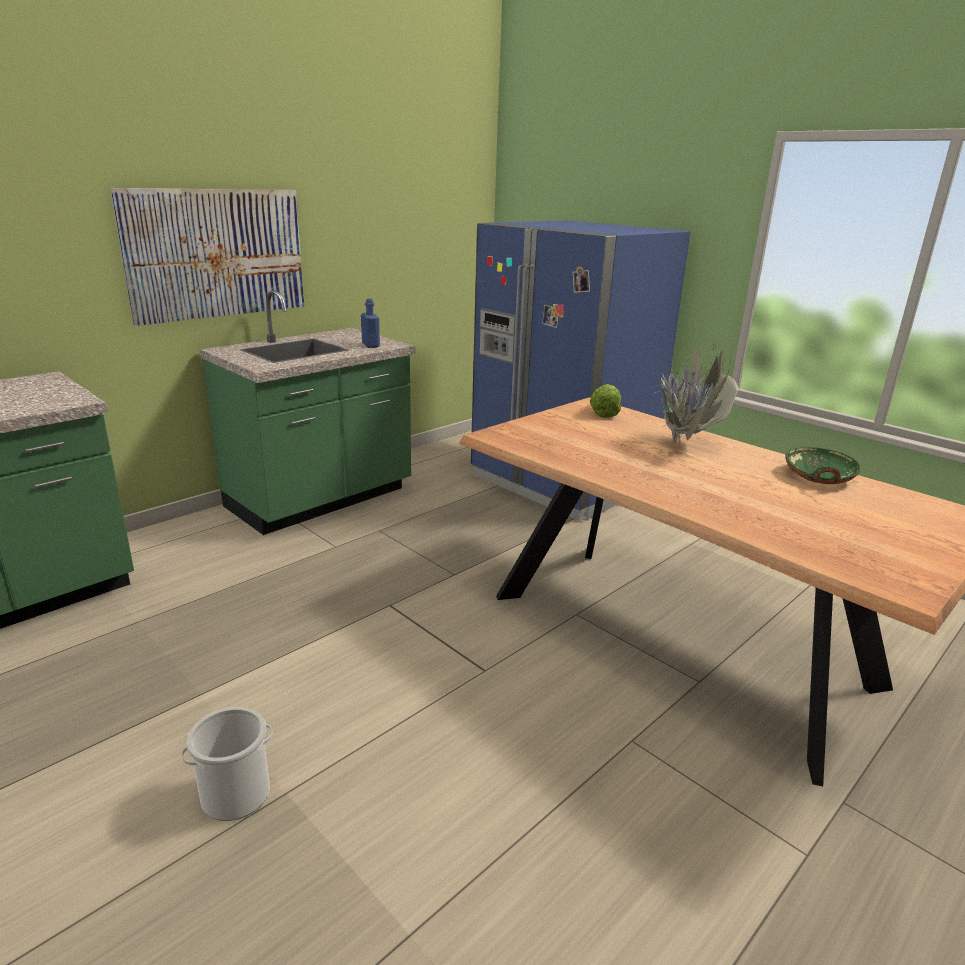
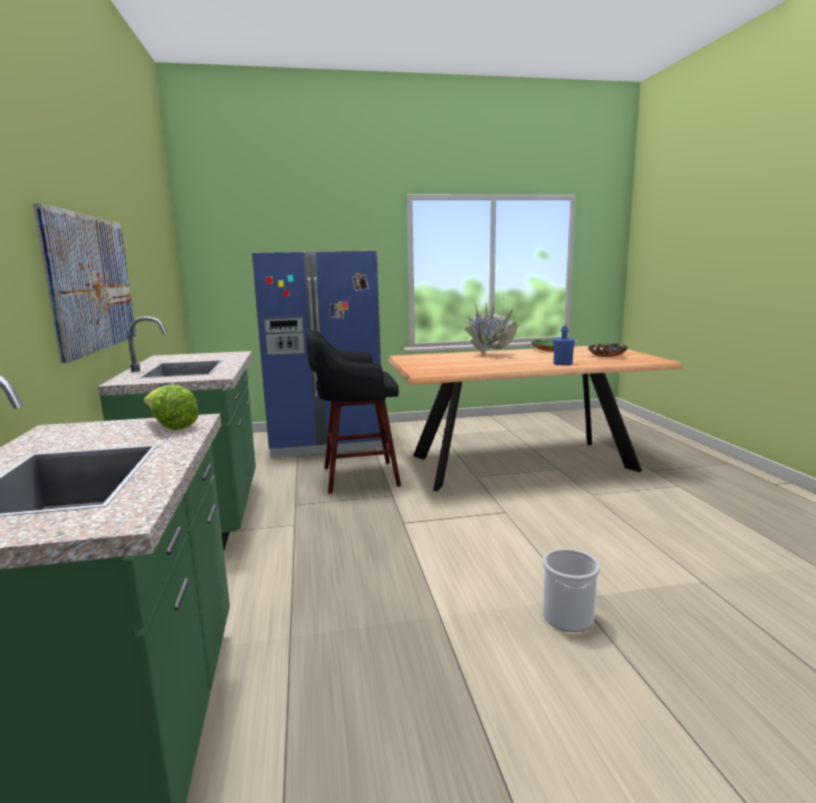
camera: 55 degrees left, 10 degrees down
(370, 345) = (224, 356): blue bottle -> blue bottle (562, 364)
(481, 536) = (357, 477): none -> black stool
(604, 413) = (421, 357): lettuce -> lettuce (170, 426)
(855, 531) = (606, 356): none -> black bowl

